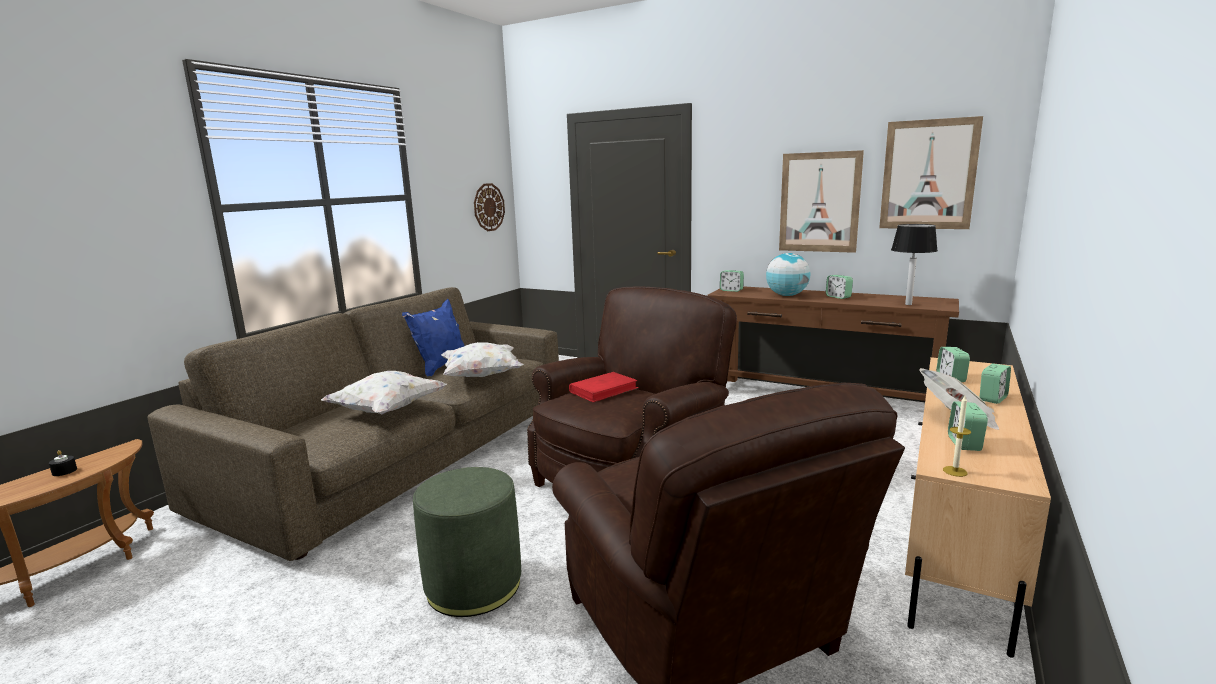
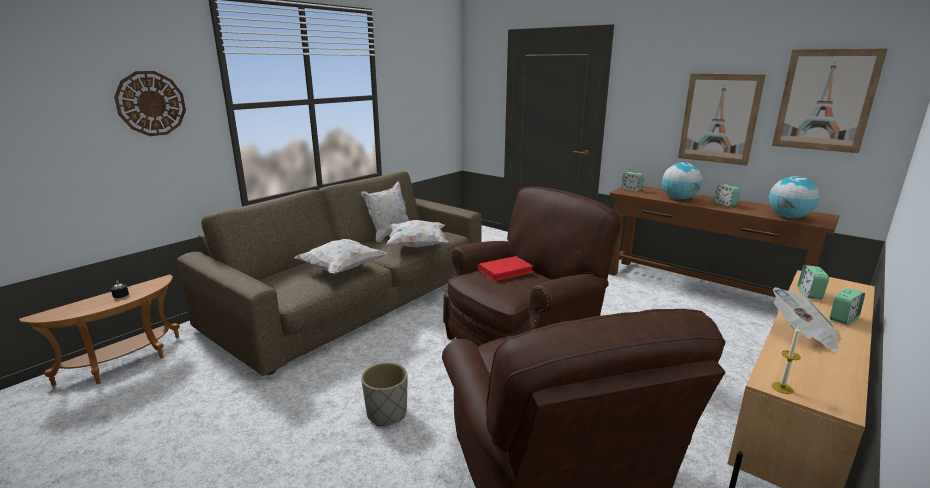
camera: 10 degrees right, 5 degrees up
(441, 367) = (389, 234): blue pillow -> white pillow
(473, 585) = (386, 413): green ottoman -> grey planter
(489, 207) = (440, 105): wall clock -> wall clock (151, 103)
(908, 304) = (788, 217): table lamp -> globe
(964, 444) = (800, 361): alarm clock -> none

